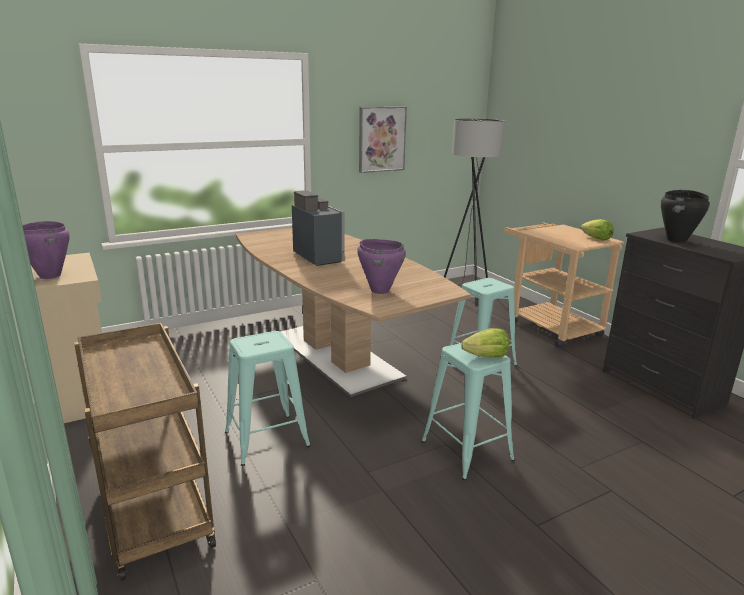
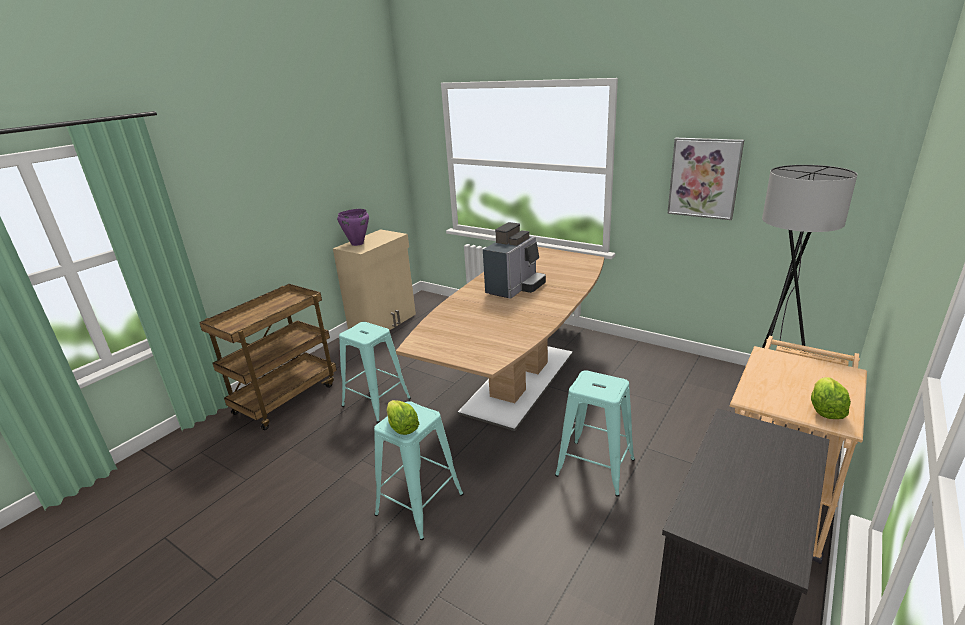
camera: 65 degrees right, 5 degrees up
(380, 290) = (456, 333): purple cooking pot -> none
(677, 240) = (740, 459): black cooking pot -> none

